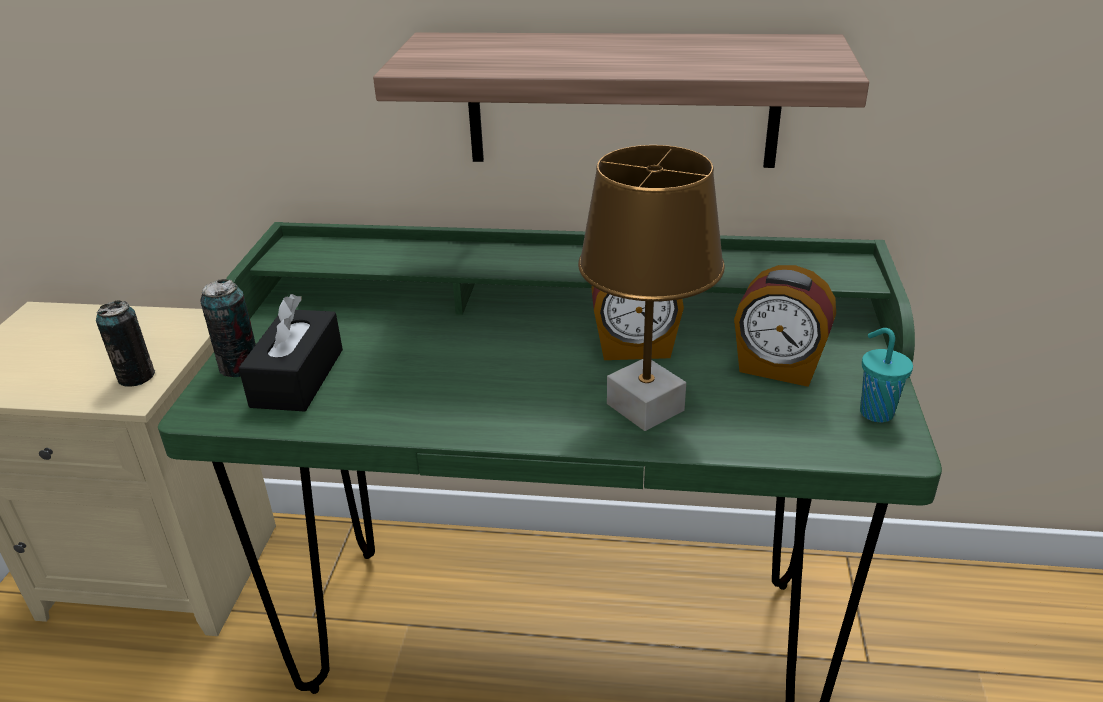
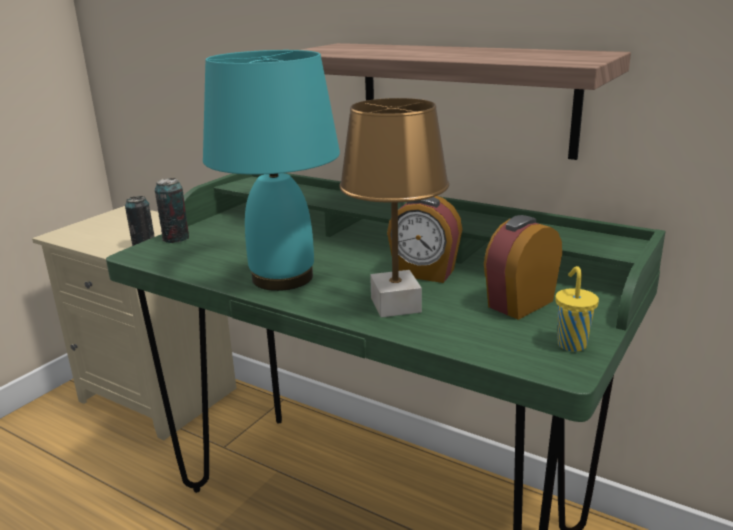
camera: 25 degrees right, 10 degrees down
(297, 378) = (200, 249): black tissue box -> none
(462, 400) = (281, 278): none -> turquoise table lamp
(778, 368) = (519, 303): alarm clock -> alarm clock turned 90 degrees clockwise
(874, 412) = (571, 344): turquoise cup -> yellow cup

